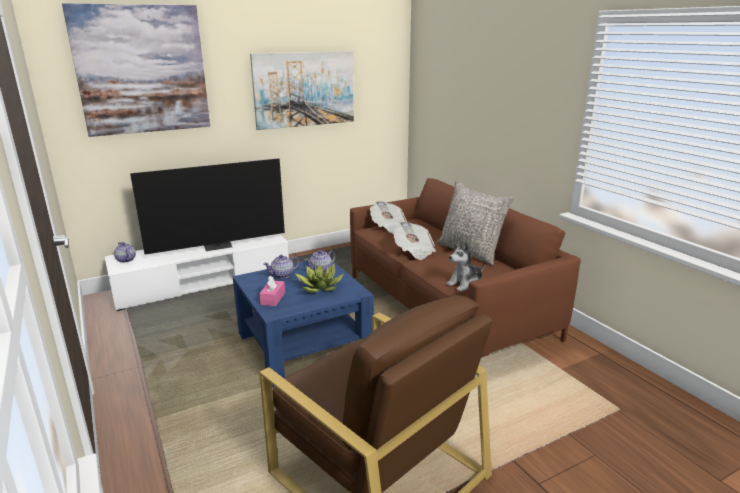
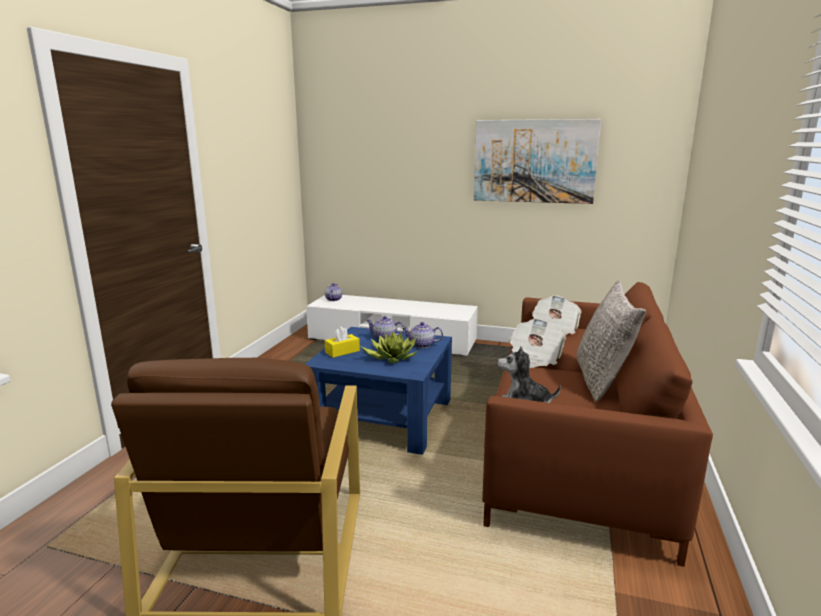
camera: 45 degrees right, 5 degrees down
(142, 70) = (376, 133): picture -> none
(218, 246) = (408, 308): television -> none
(273, 298) = (342, 351): pink tissue box -> yellow tissue box

